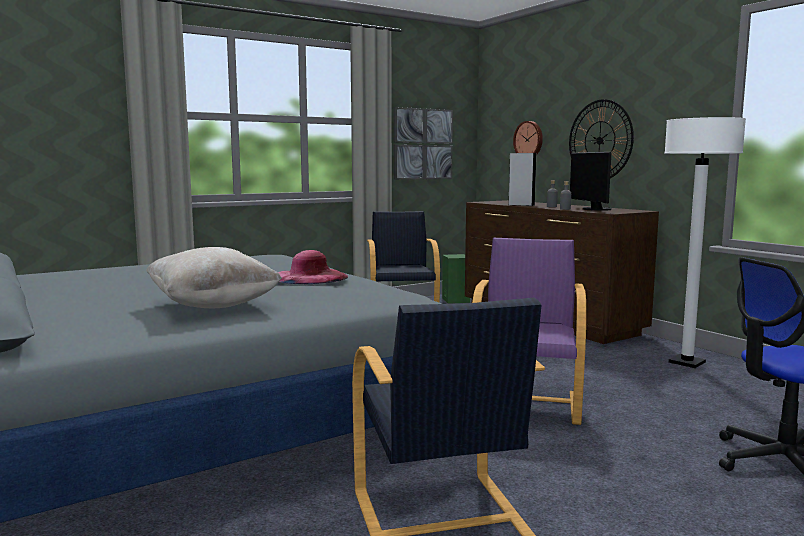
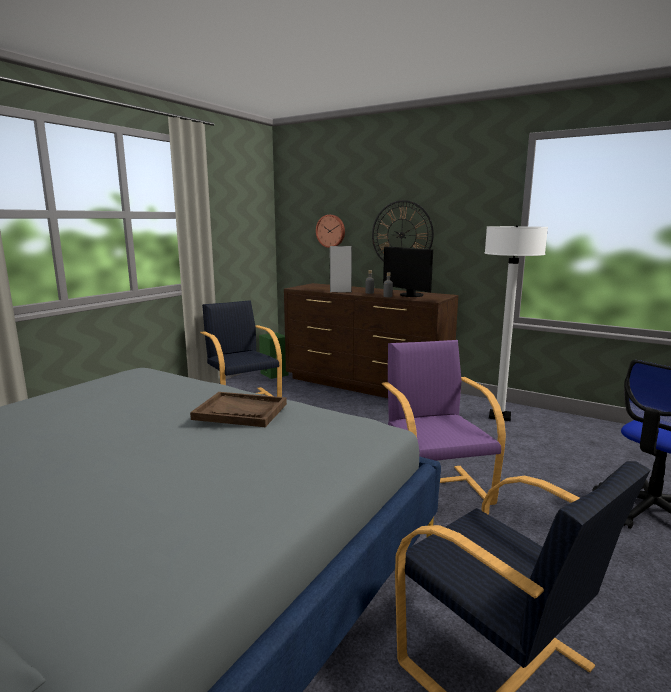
camera: 25 degrees left, 5 degrees up
(213, 306) = (188, 490): beige pillow -> none
(310, 277) = (240, 411): pink hat -> brown tray
(423, 144) = (234, 234): picture -> none

